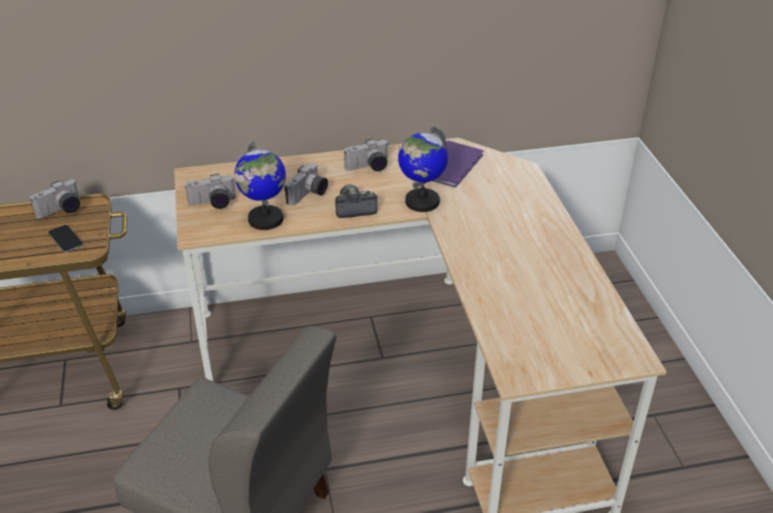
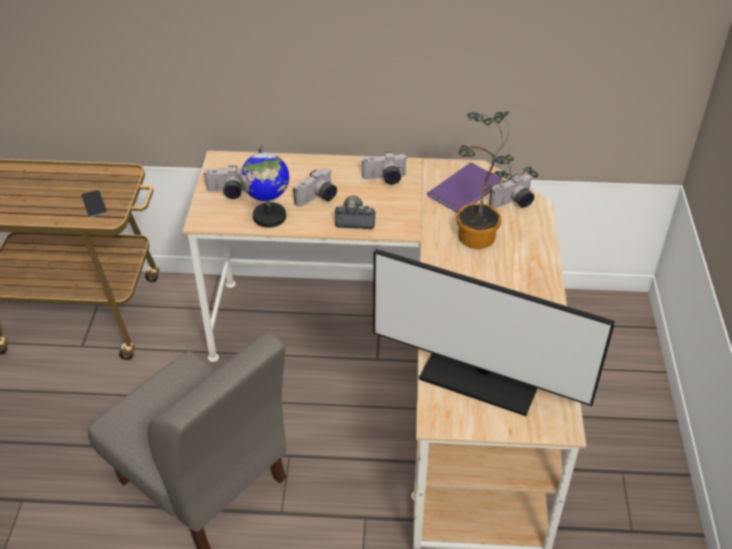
camera: 15 degrees right, 5 degrees up
(61, 211) = (99, 176): camera -> camera (513, 203)
(421, 202) = (421, 223): globe -> none
(486, 205) = (482, 238): none -> potted plant
(540, 331) = (480, 379): none -> monitor

